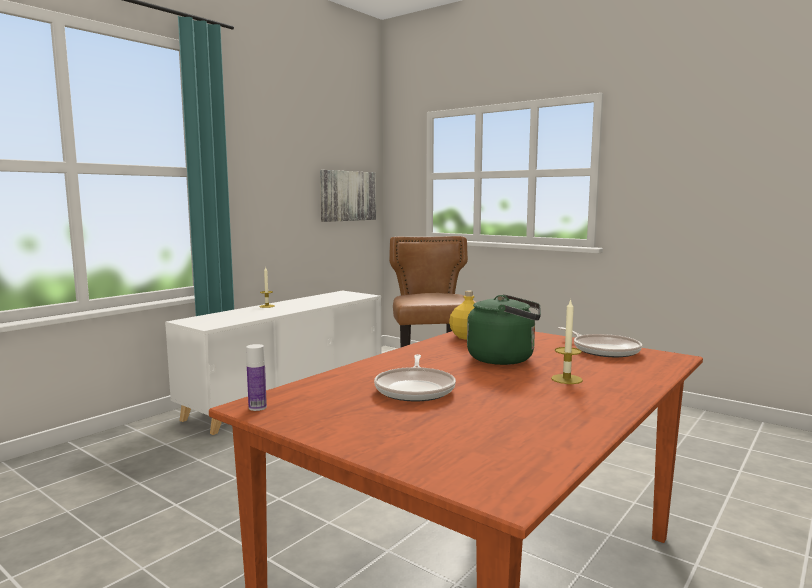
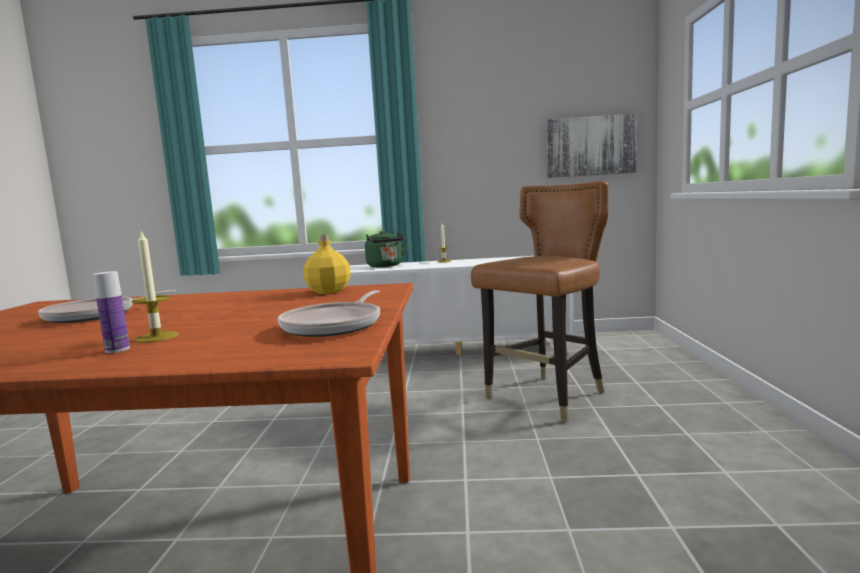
camera: 55 degrees right, 0 degrees up
(257, 407) = (36, 305): bottle -> bottle (117, 349)
(505, 359) = (238, 312): green kettle -> green kettle (386, 266)

